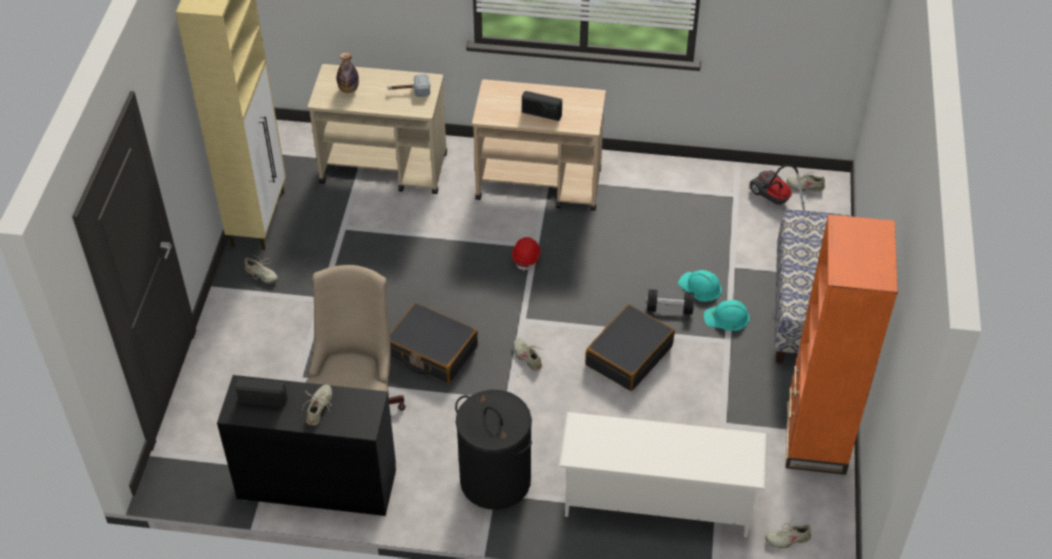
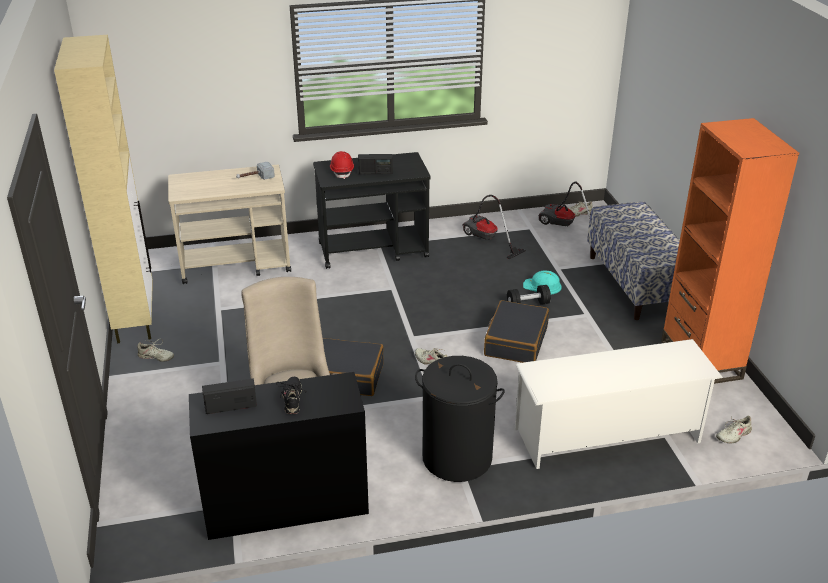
camera: 20 degrees left, 15 degrees down
(319, 408) = (293, 399): beige shoe -> black shoe
(348, 89) = (201, 185): bottle -> none
(527, 257) = (390, 296): red hard hat -> red hard hat (342, 171)
(540, 184) = (374, 250): beige cart -> black cart
(673, 201) = (486, 240): none -> vacuum cleaner
(727, 318) = (576, 300): turquoise hard hat -> none

